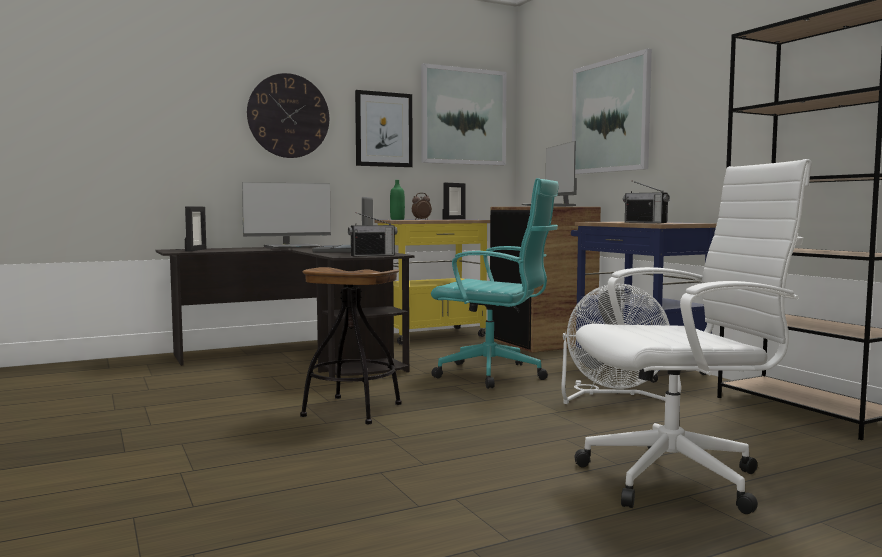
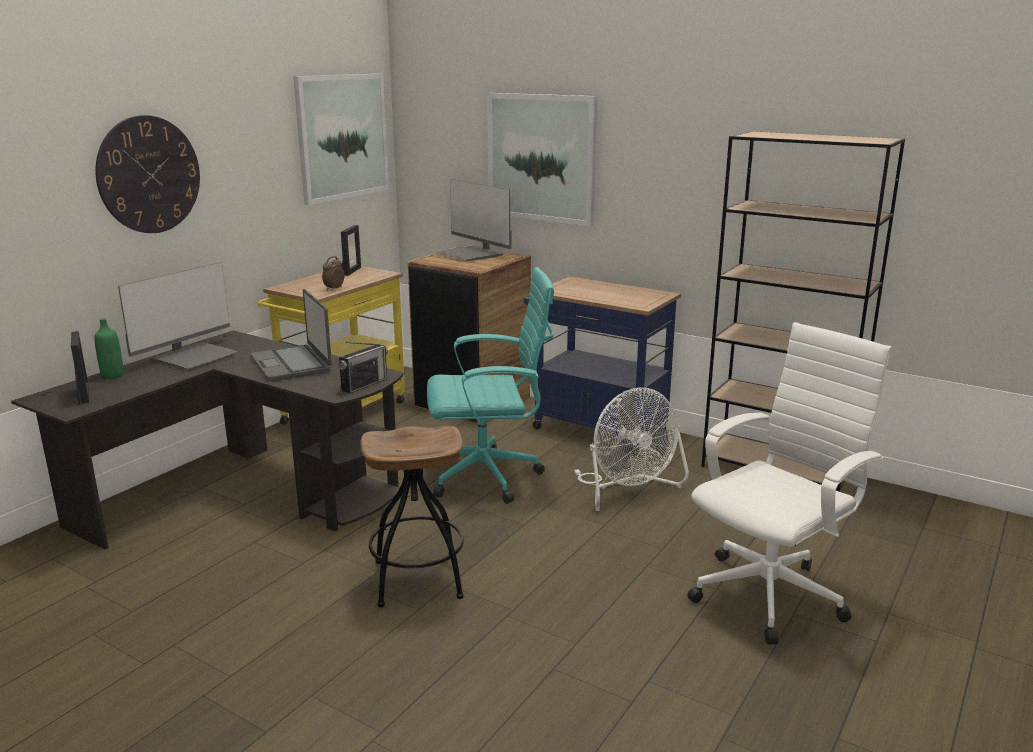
camera: 30 degrees left, 15 degrees up
(383, 129) = (260, 171): picture -> none
(397, 219) = (295, 287): green bottle -> green bottle (112, 375)
(645, 222) = (618, 300): radio -> none

